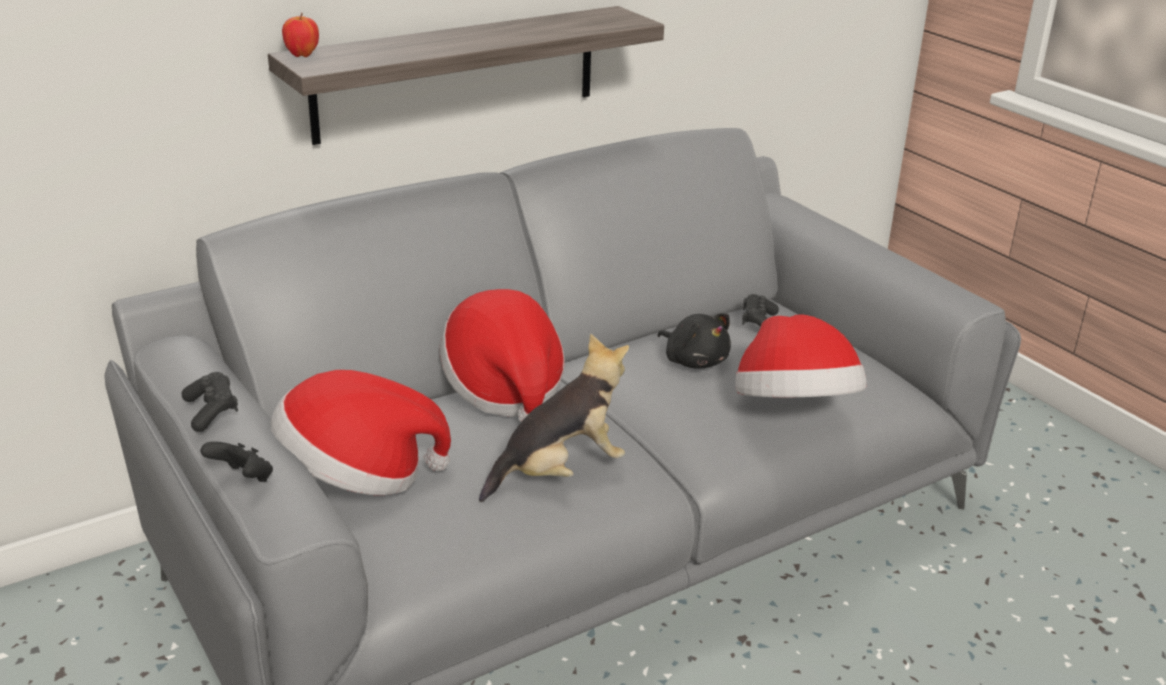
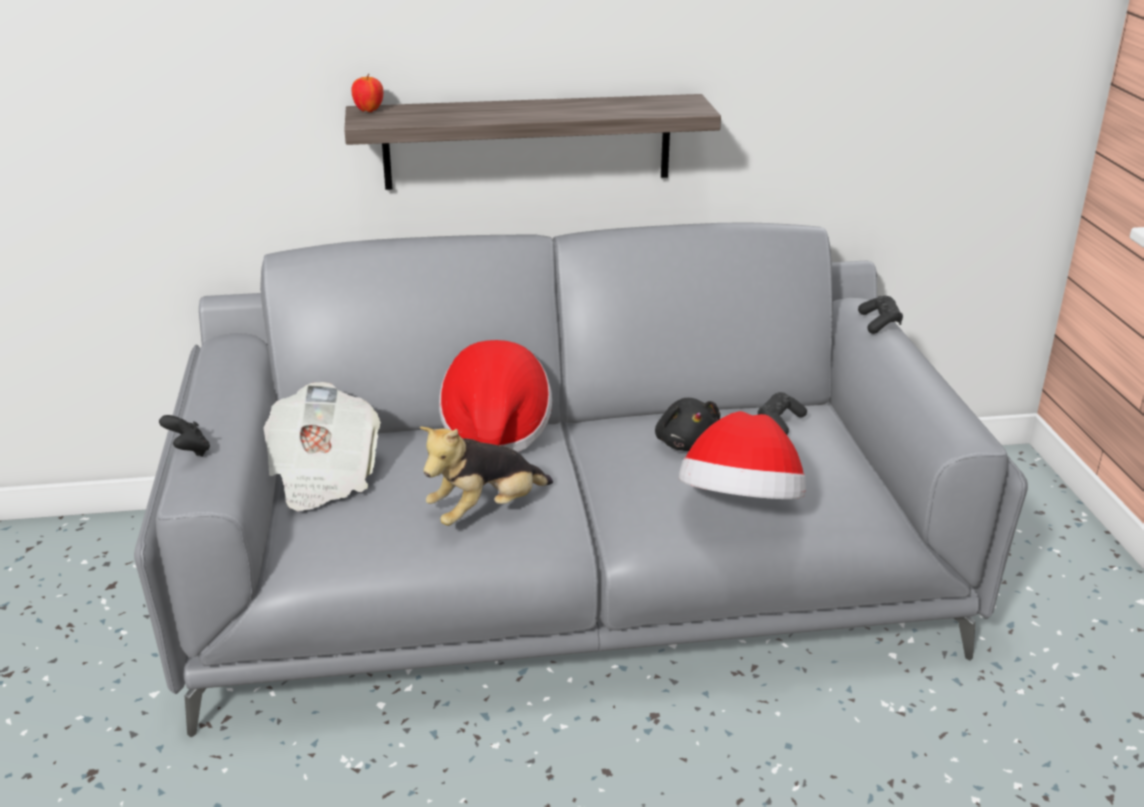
camera: 25 degrees right, 0 degrees up
(211, 412) = (212, 396): black game controller -> black game controller (879, 323)
(358, 476) = (321, 475): hat -> newspaper
(560, 472) = (486, 511): plush toy -> plush toy turned 150 degrees clockwise

